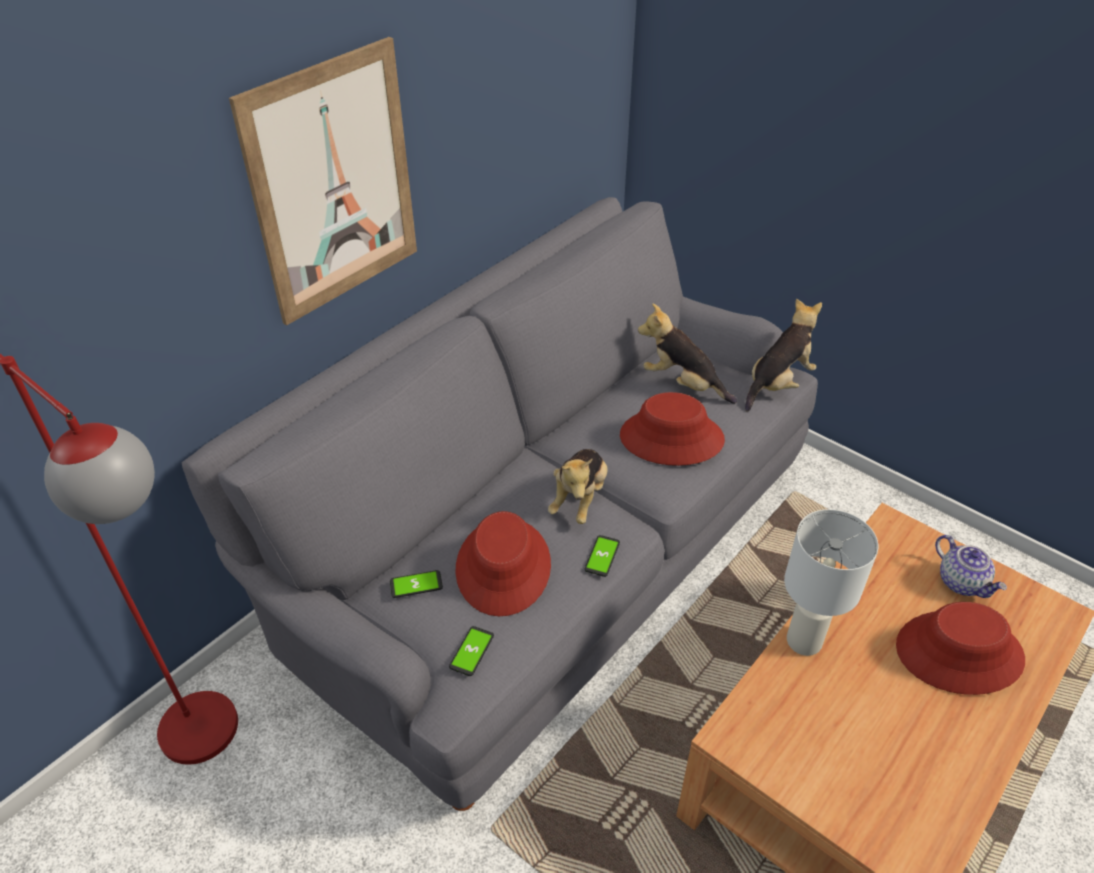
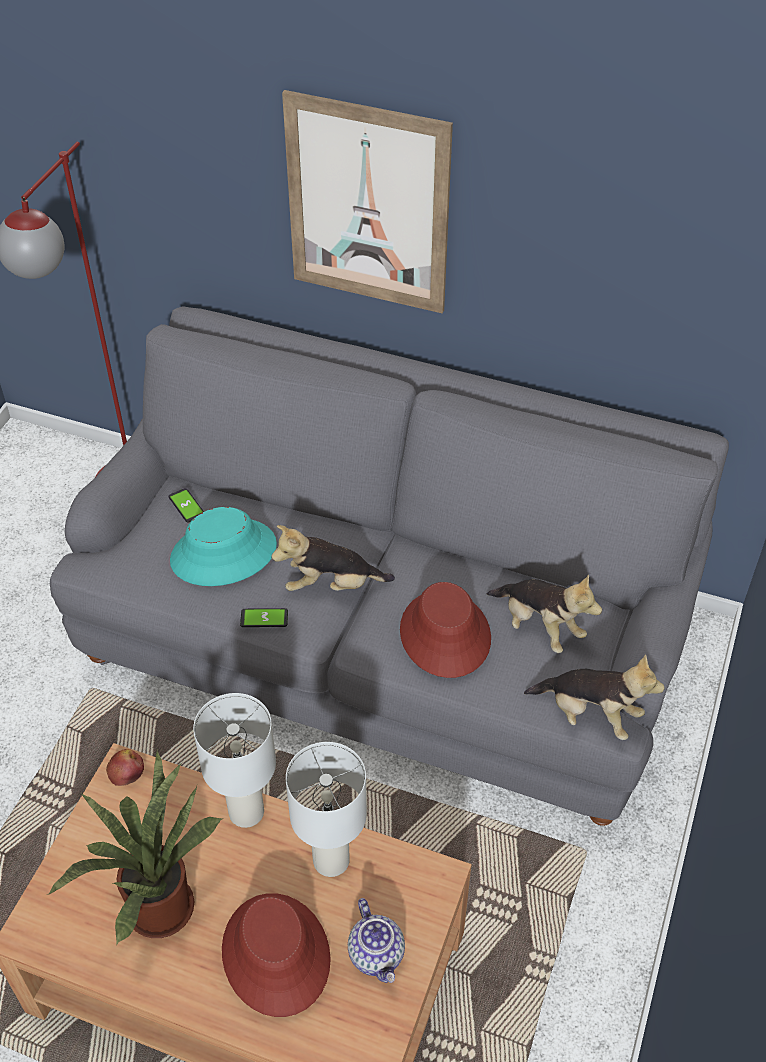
camera: 70 degrees right, 5 degrees up
(472, 651) = (131, 560): phone -> none
(504, 567) = (223, 553): red hat -> turquoise hat
(683, 384) = (539, 627): plush toy -> plush toy turned 120 degrees clockwise
(732, 734) = (126, 771): none -> apple
(867, 591) = (330, 861): none -> white table lamp
(897, 738) = (156, 903): none -> potted plant
(962, 582) = (377, 954): teapot -> teapot turned 60 degrees counterclockwise

